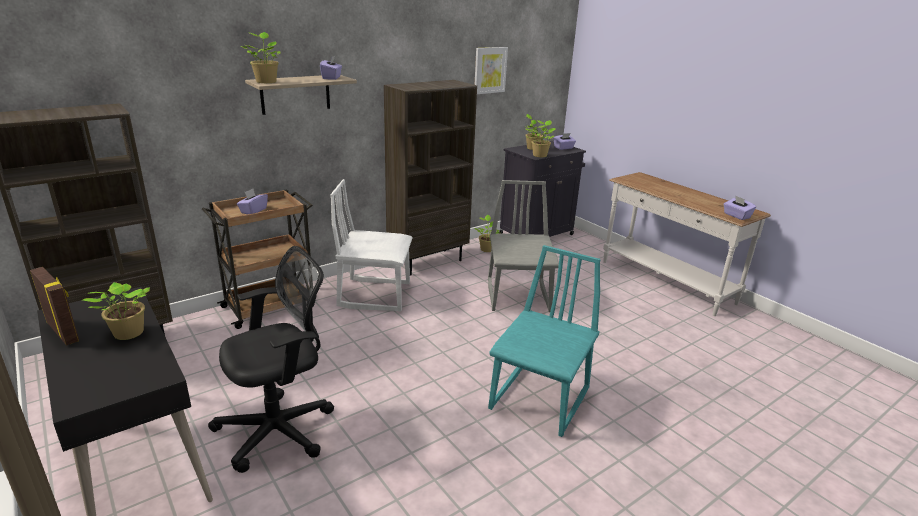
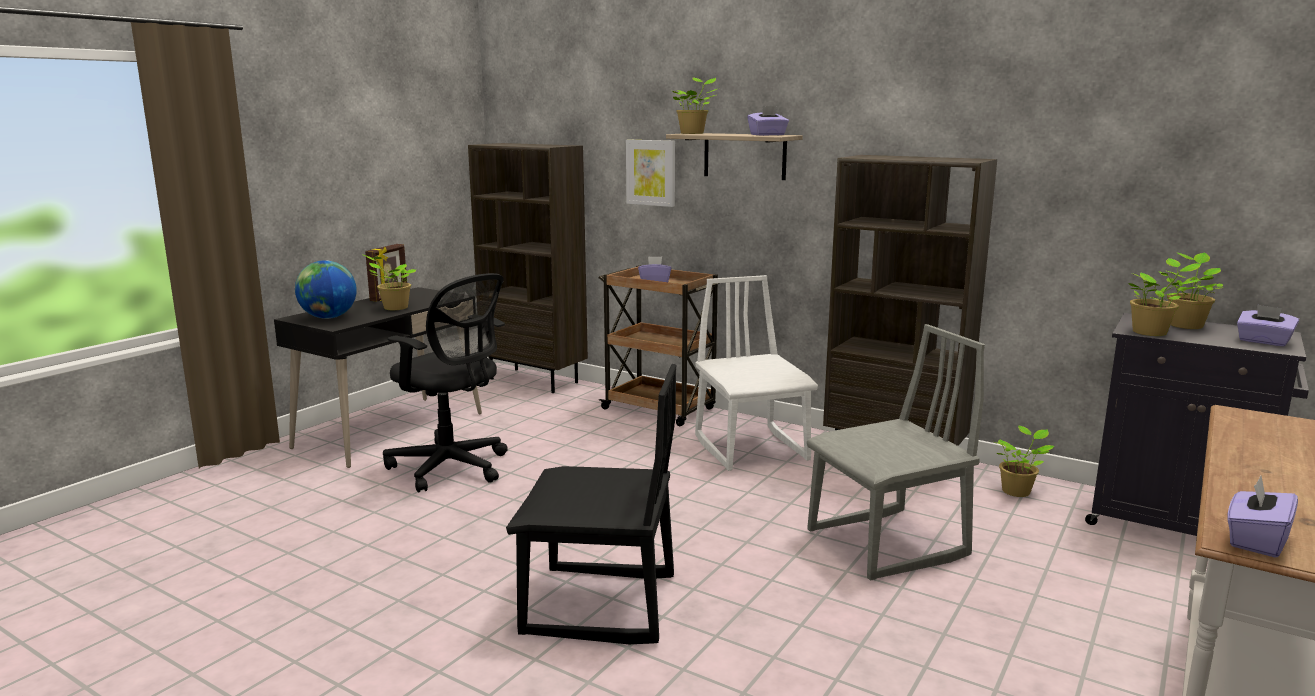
camera: 70 degrees right, 10 degrees down
(112, 379) = (328, 318): none -> globe
(490, 70) = (1098, 150): picture -> picture (651, 172)
(541, 400) = (599, 606): turquoise chair -> black chair

